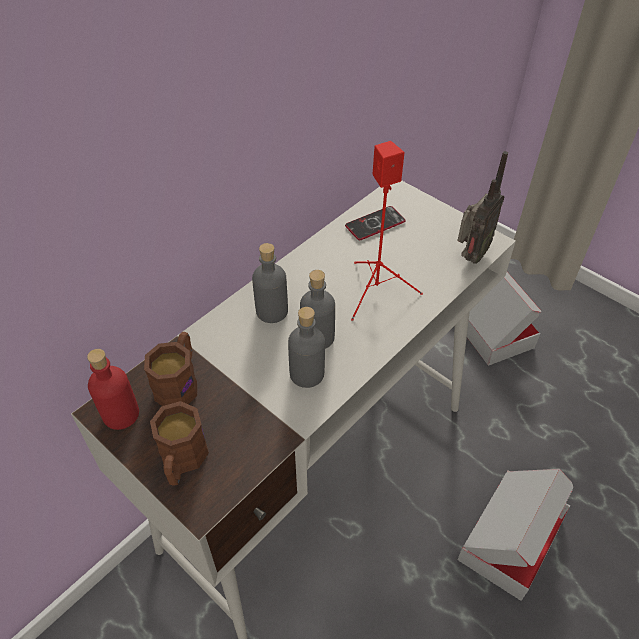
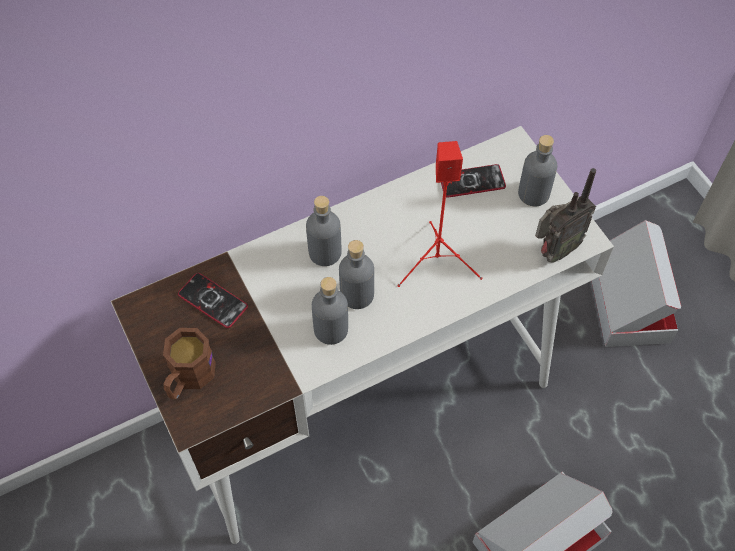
camera: 20 degrees right, 10 degrees up
(121, 414) = (151, 315): red bottle -> none
(180, 382) = (213, 301): brown mug -> phone
(430, 220) = (533, 193): none -> grey bottle

